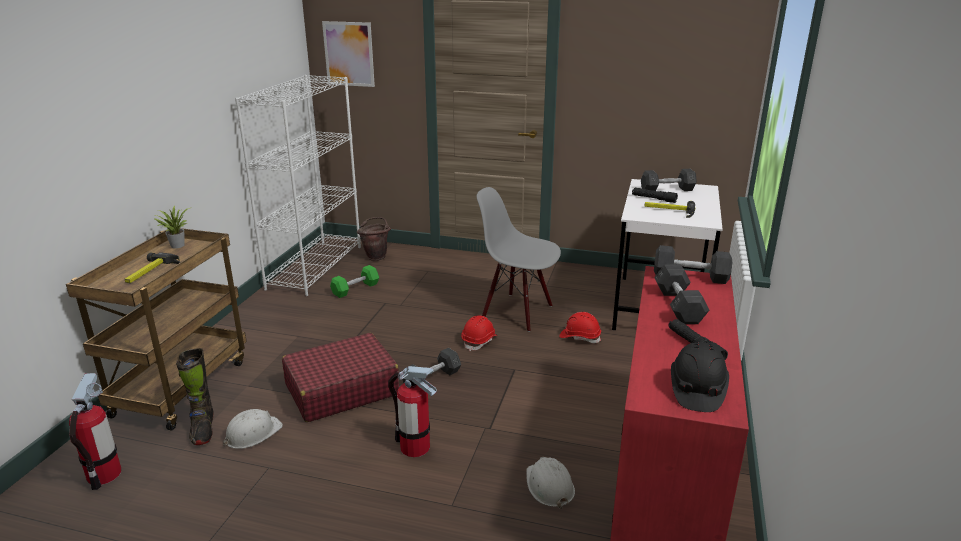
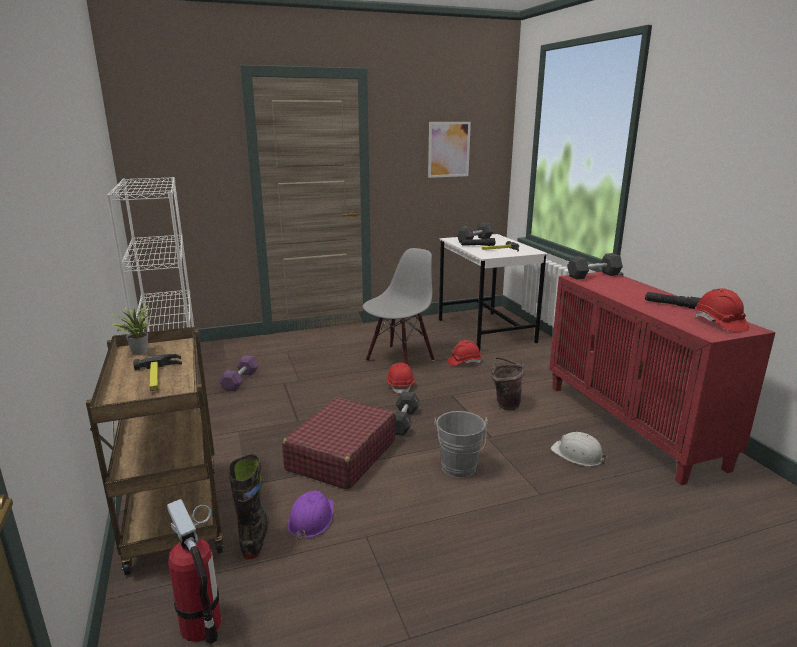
camera: 35 degrees left, 5 degrees down
(203, 429) = (255, 537): black boot -> black boot turned 135 degrees counterclockwise
(252, 433) = (311, 519): white hard hat -> purple hard hat
(349, 54) = (165, 155): picture -> picture (449, 149)
(355, 289) = (240, 381): green dumbbell -> purple dumbbell
(376, 256) = (223, 352): brown bucket -> brown bucket (505, 404)
(414, 447) = (459, 470): fire extinguisher -> grey bucket
(517, 312) = (399, 359): grey chair -> grey chair turned 135 degrees clockwise
(678, 306) = (621, 290): grey dumbbell -> none
(696, 390) = (719, 323): black hard hat -> red hard hat

